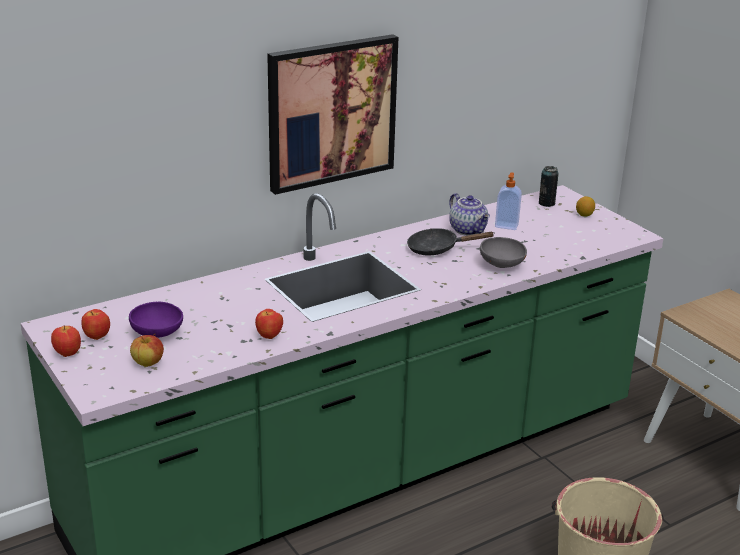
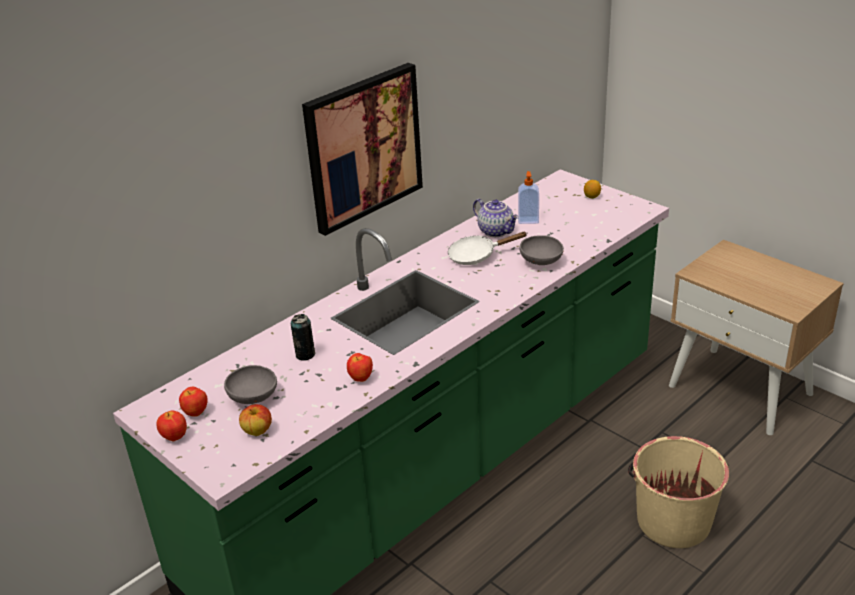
camera: 10 degrees left, 5 degrees up
(158, 335) = (254, 398): purple bowl -> grey bowl
(437, 249) = (477, 256): black frying pan -> white frying pan
(546, 203) = (554, 190): can -> can (305, 354)

